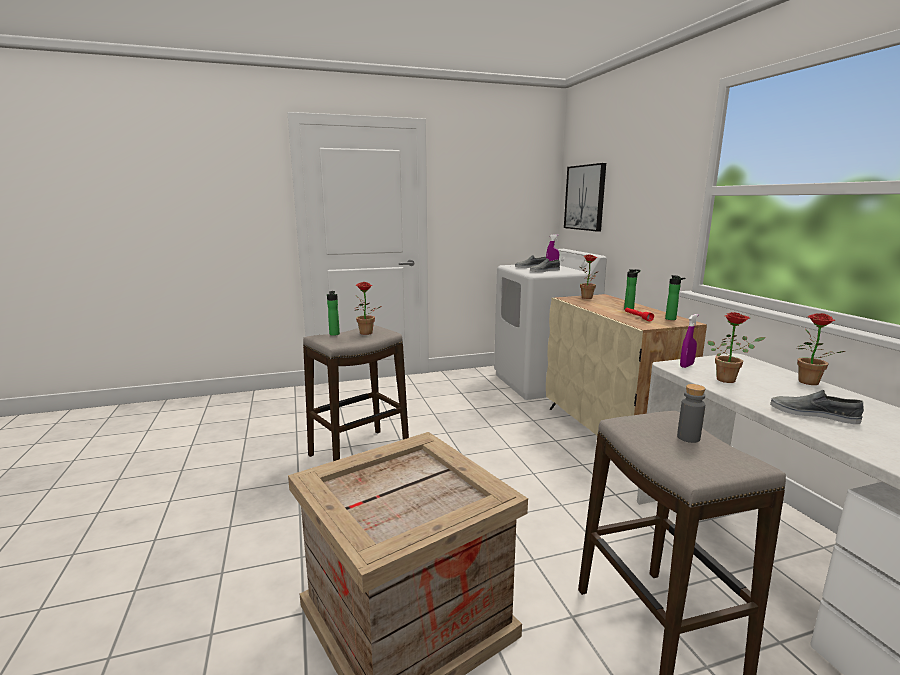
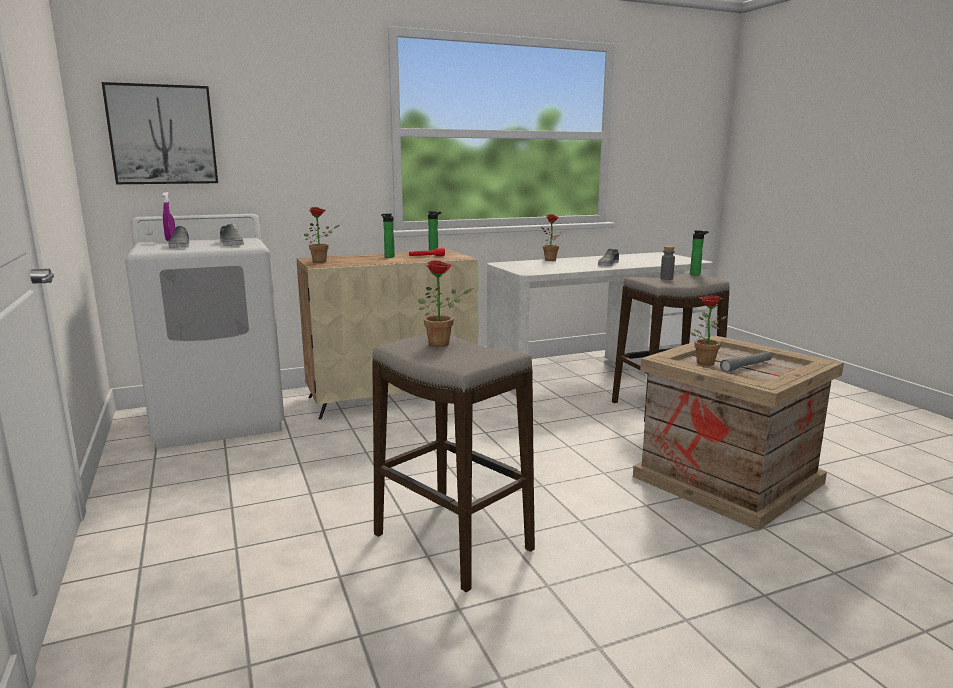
camera: 95 degrees left, 0 degrees up
(334, 334) = (451, 358): bottle -> bottle (696, 274)
(393, 492) = (746, 366): none -> grey flashlight
(686, 365) = (527, 270): purple spray bottle -> none
(729, 380) = (556, 267): potted plant -> potted plant (703, 362)

